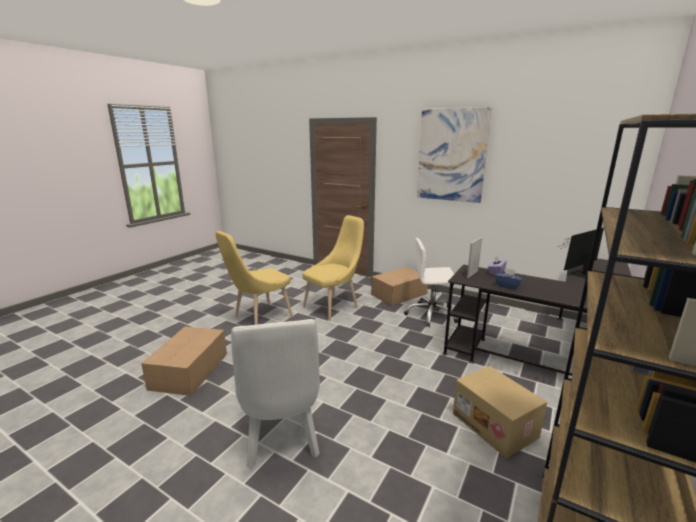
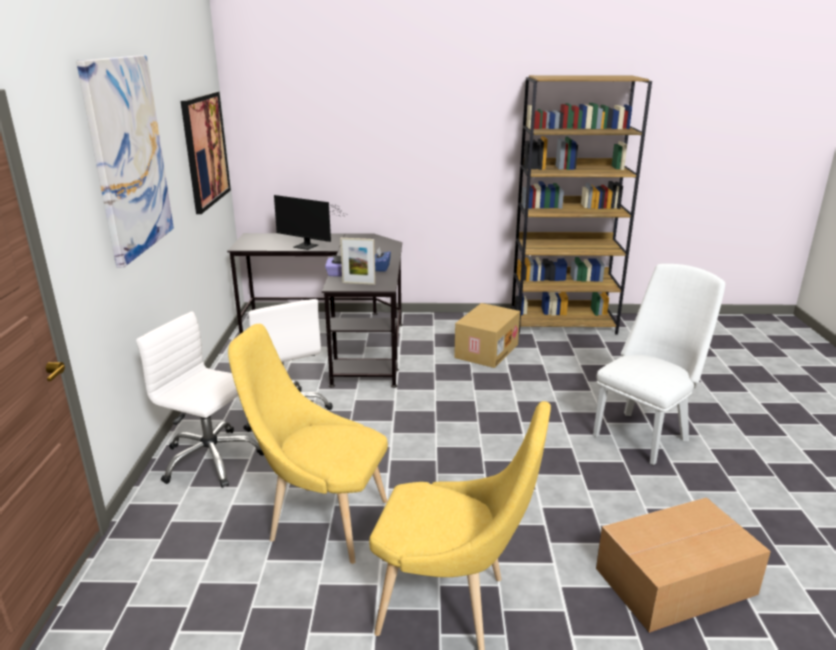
camera: 120 degrees left, 5 degrees up
(400, 294) = (211, 459): cardboard box -> white office chair
(578, 177) = (205, 150): none -> picture

